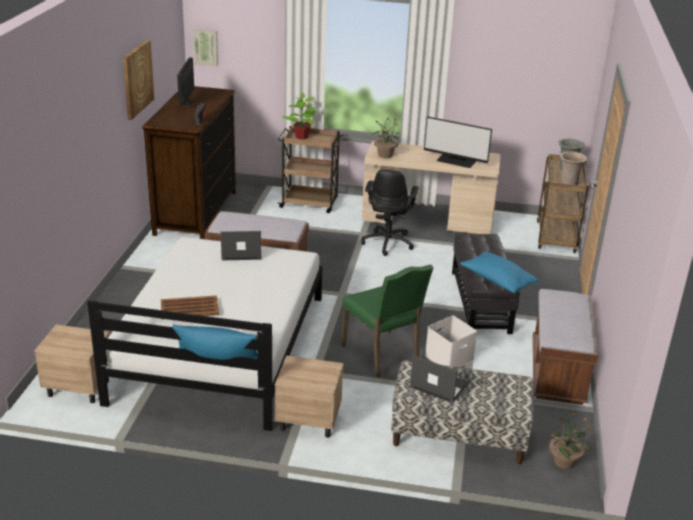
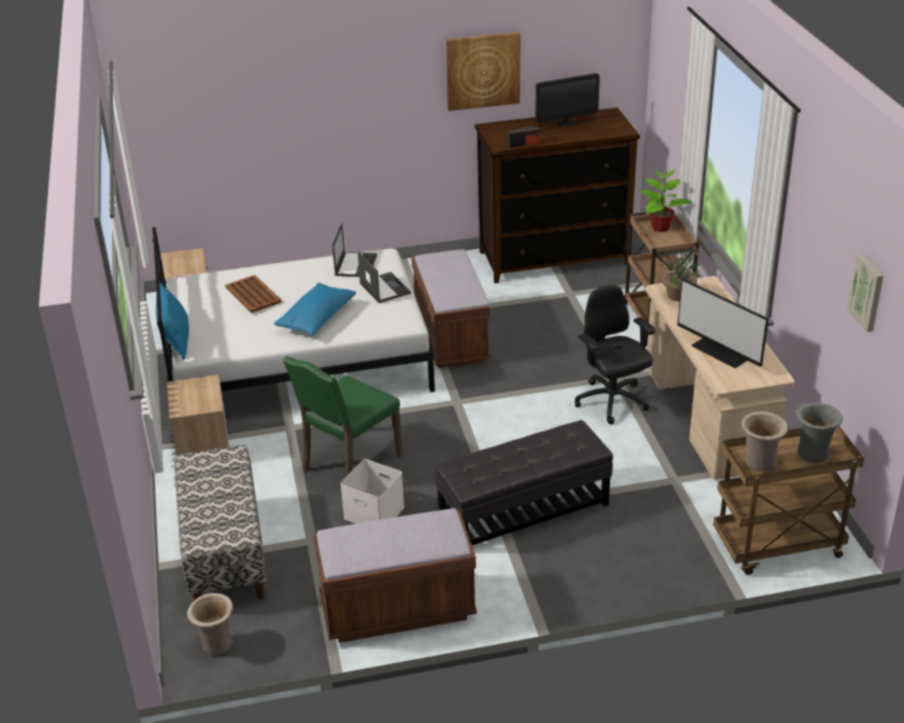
camera: 70 degrees right, 5 degrees up
(206, 47) = (657, 71): picture -> picture (867, 292)
(388, 242) = (612, 402): black office chair -> black office chair turned 75 degrees clockwise
(438, 385) = (209, 478): laptop -> laptop (355, 265)
(456, 161) = (722, 351): monitor -> monitor turned 45 degrees counterclockwise
(497, 281) = (474, 477): blue pillow -> blue pillow (316, 319)
(564, 462) = (216, 644): potted plant -> beige vase

